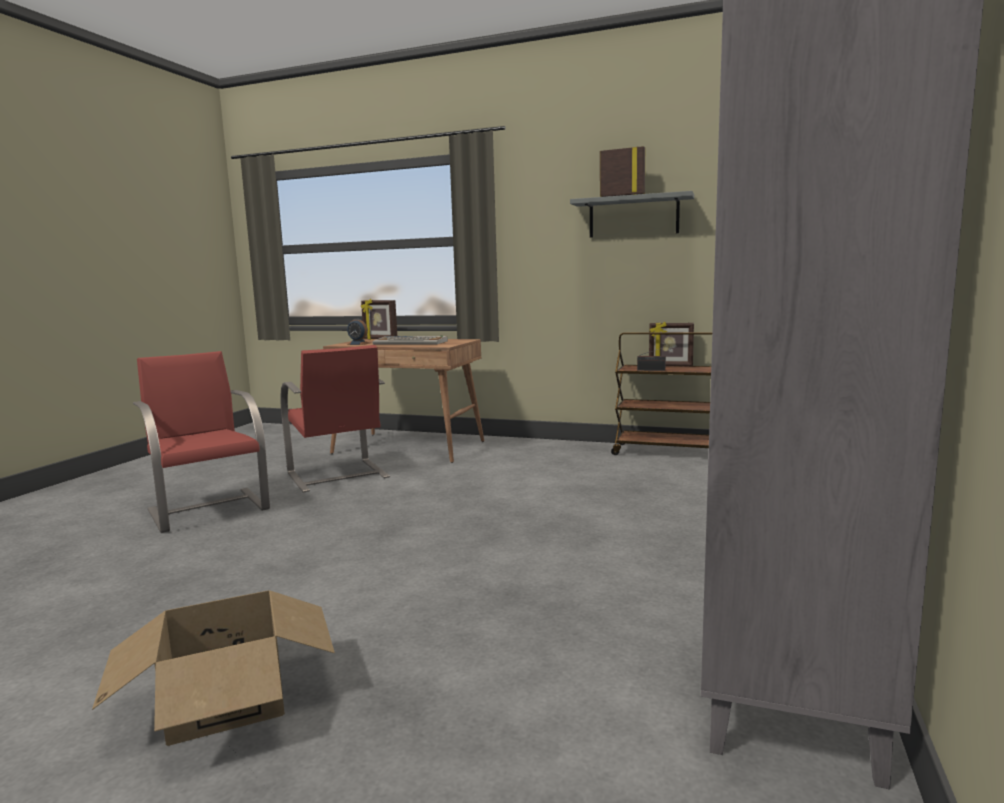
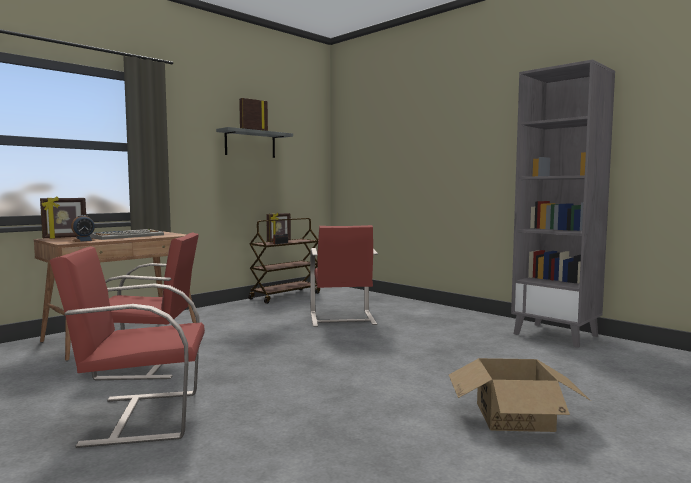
camera: 65 degrees left, 5 degrees down
(600, 503) = (342, 319): none -> red chair

